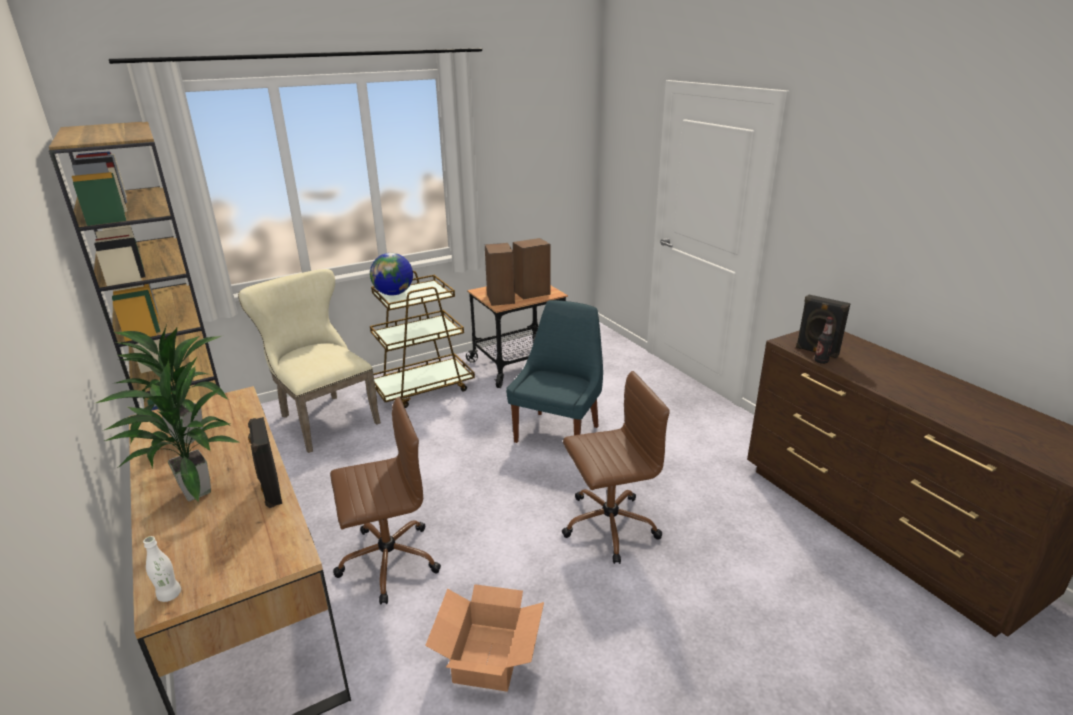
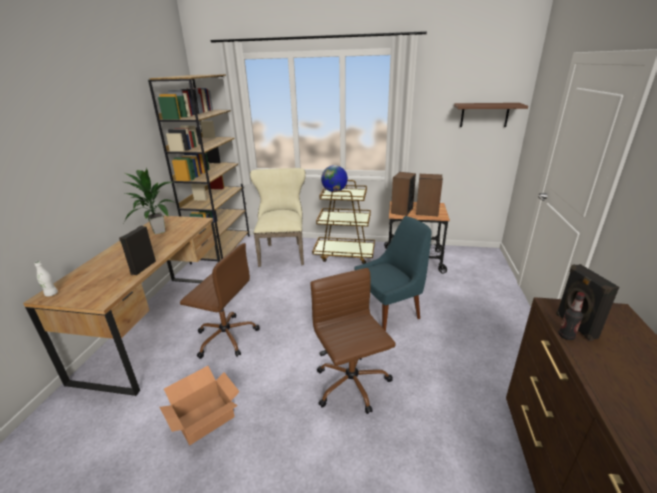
camera: 40 degrees right, 0 degrees up
(194, 492) = (124, 255): potted plant -> none
(556, 152) = (484, 115): none -> brown shelf
(607, 525) = (352, 385): brown office chair -> brown office chair turned 135 degrees counterclockwise

